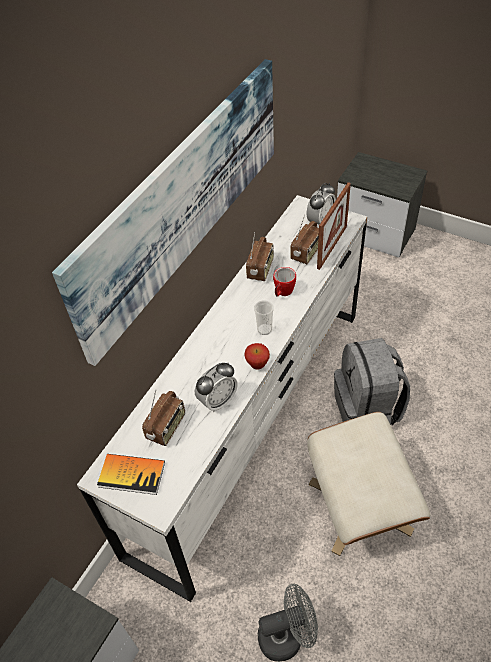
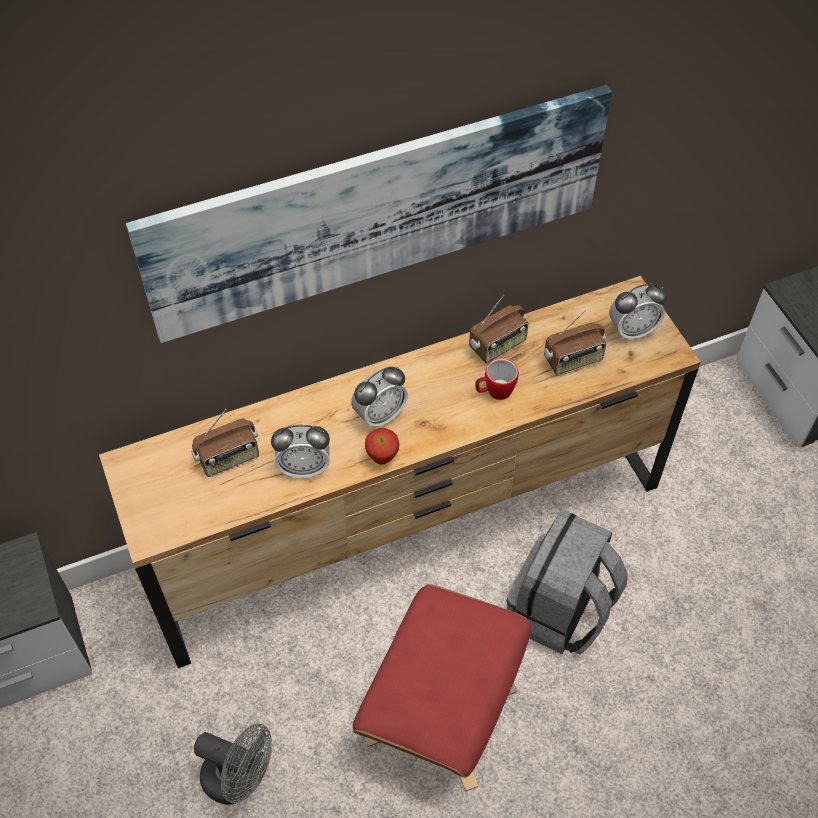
camera: 35 degrees right, 5 degrees up
(132, 474) = (154, 482): book -> none
(233, 344) = (380, 415): none -> alarm clock
(252, 424) = (408, 529): white dresser -> brown dresser
(264, 329) = (430, 422): cup -> none
(332, 247) = (612, 373): picture frame -> none
(360, 506) = (442, 714): beige ottoman -> red ottoman

